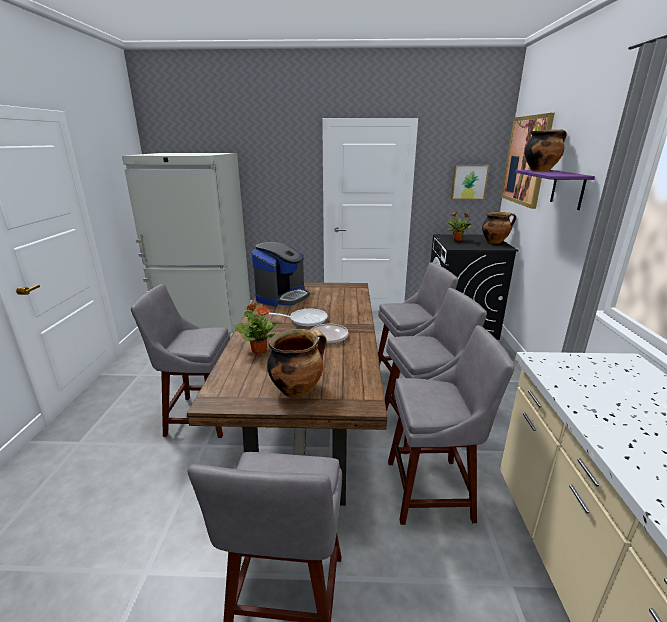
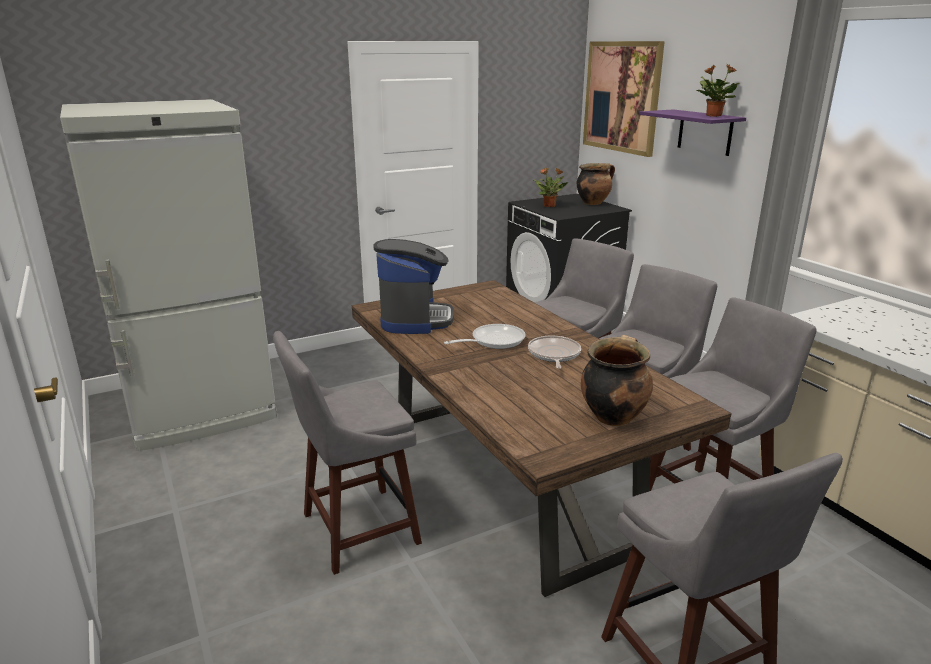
camera: 30 degrees left, 0 degrees up
(259, 350) = (499, 389): potted plant -> potted plant (713, 115)
(469, 182) = (543, 126): picture -> none
(540, 170) = (669, 111): cooking pot -> none

